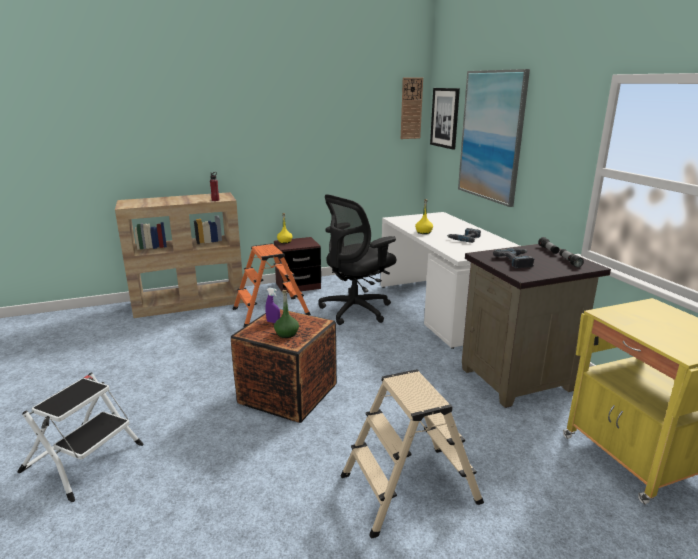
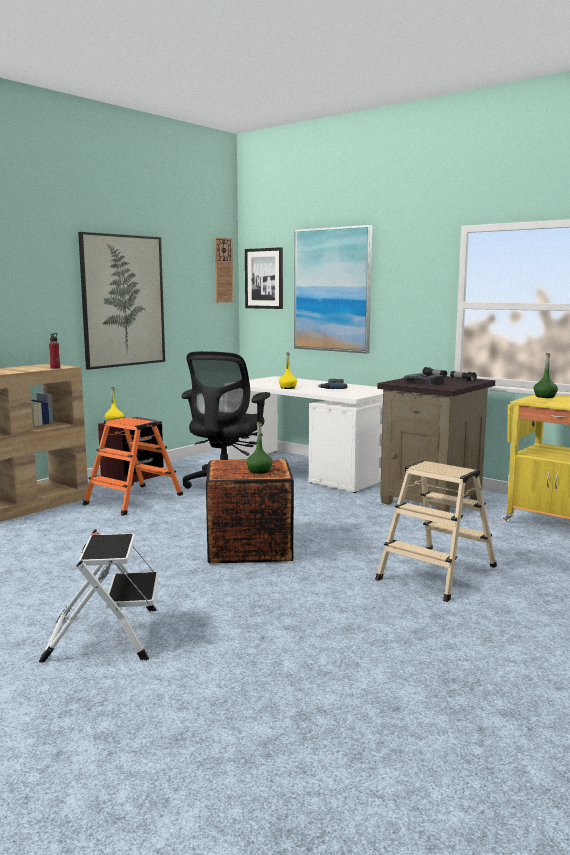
camera: 30 degrees left, 10 degrees down
(273, 322) = (230, 467): purple spray bottle -> none
(300, 139) = (123, 301): none -> picture
(647, 309) = (545, 396): none -> green bottle

